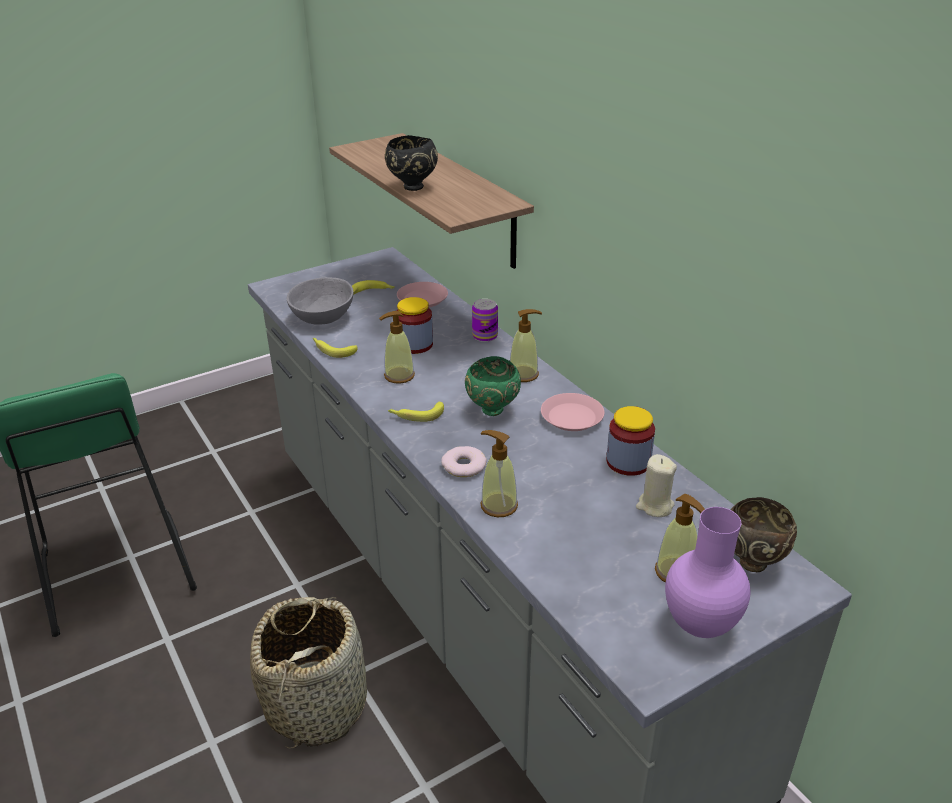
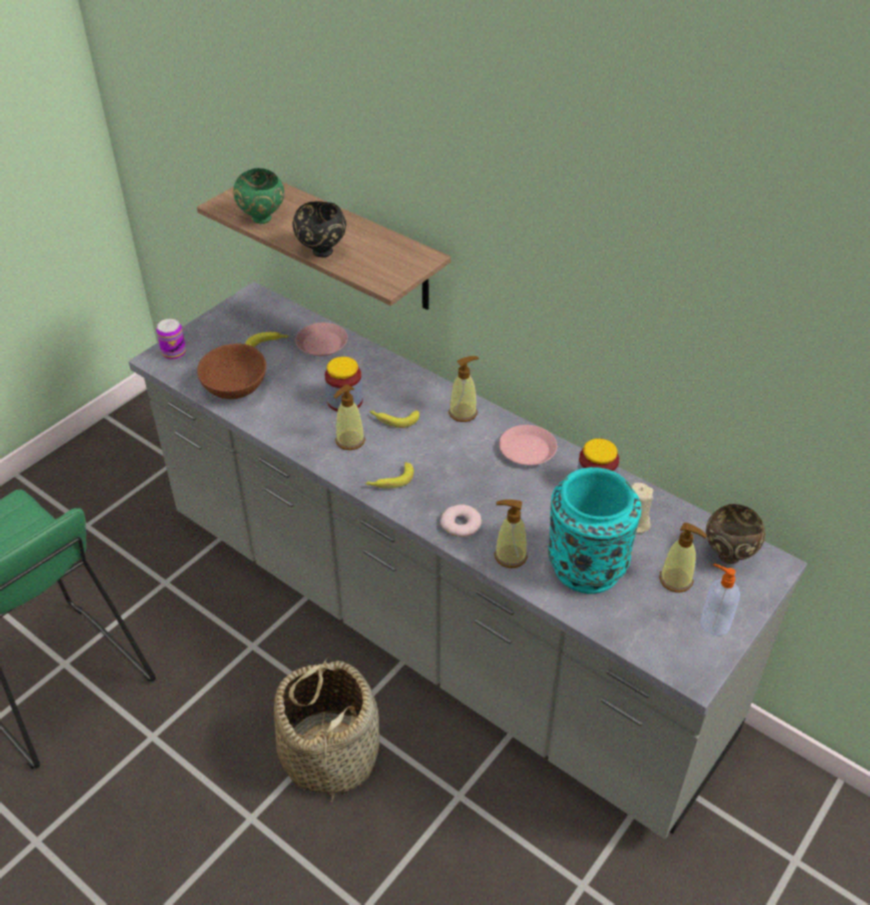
camera: 20 degrees left, 10 degrees up
(322, 317) = (234, 387): grey bowl -> brown bowl
(332, 350) = (268, 425): banana -> banana (393, 419)
(485, 336) = (405, 376): can -> can (174, 353)
(492, 411) = (456, 460): green bowl -> green bowl (262, 219)
(577, 534) = (586, 566): none -> turquoise vase
(700, 627) = (713, 623): purple vase -> soap dispenser

